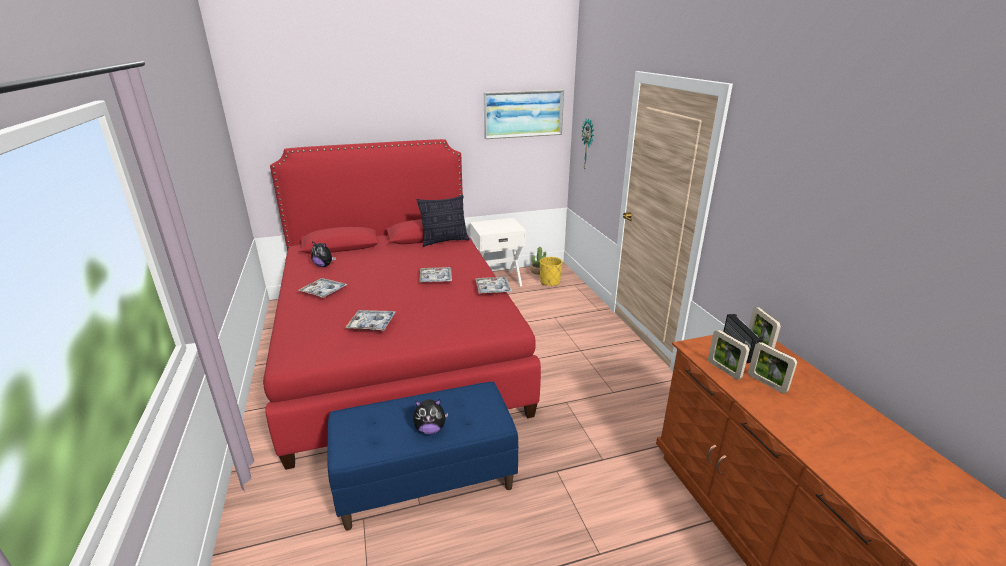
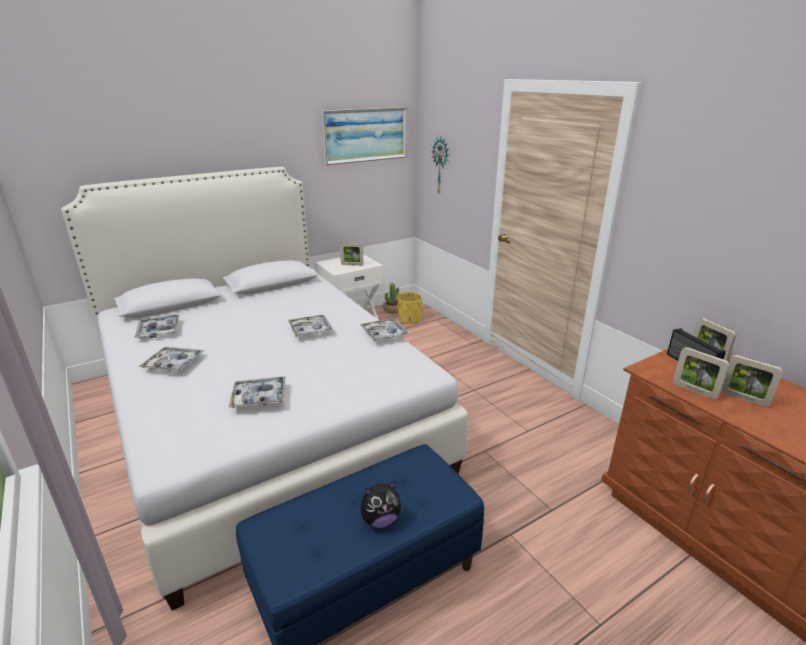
camera: 15 degrees left, 0 degrees up
(324, 265) = (159, 331): plush toy -> tray
(397, 347) = (264, 419): red bed -> white bed
(444, 241) = (299, 286): pillow -> none
(499, 227) = (352, 264): none -> picture frame

